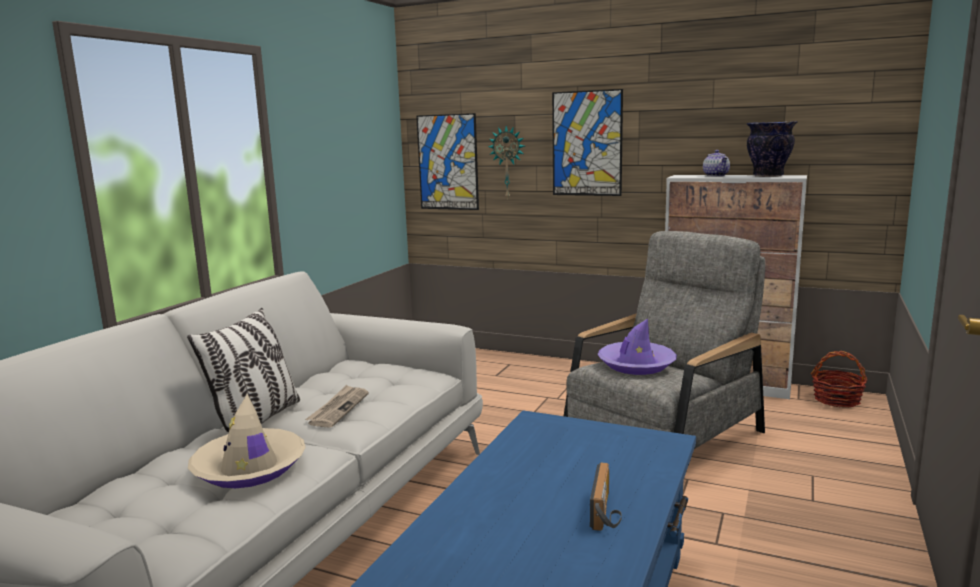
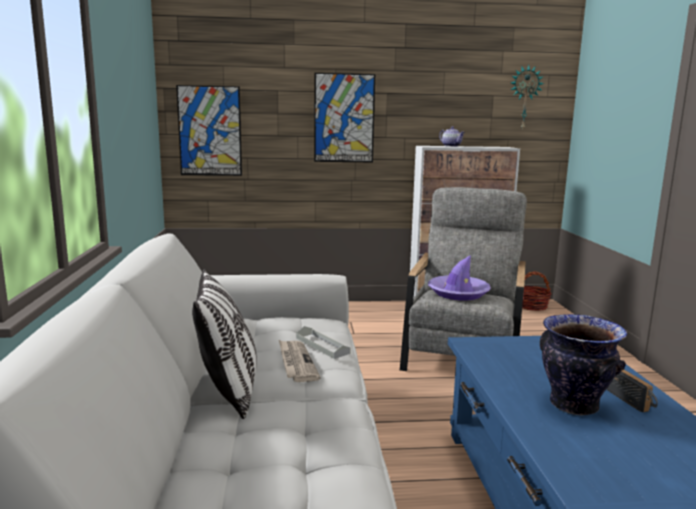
camera: 30 degrees left, 0 degrees up
(249, 468) = (304, 434): beige hat -> none
(385, 397) = (322, 345): none -> grey tray
(508, 162) = (271, 132): wall clock -> wall clock (524, 98)
(767, 176) = (488, 147): vase -> vase (573, 405)

